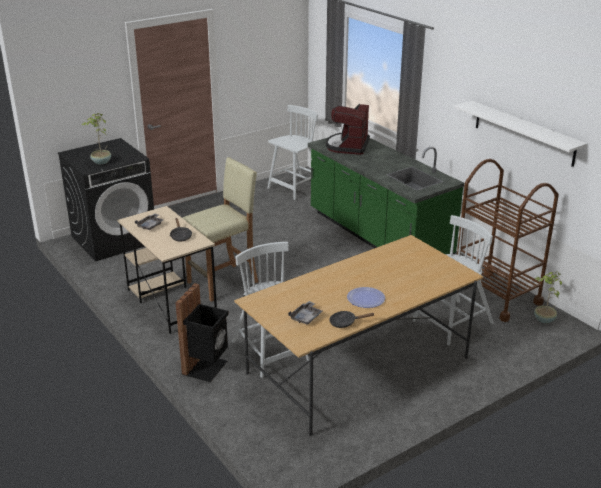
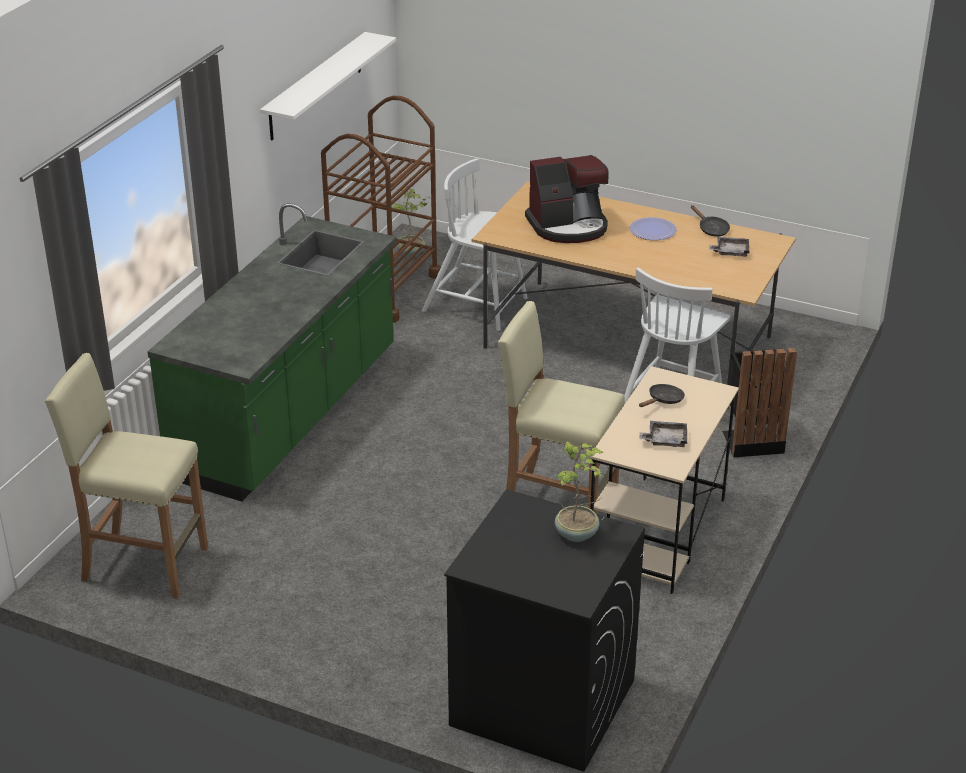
camera: 120 degrees left, 5 degrees up
(296, 187) = (143, 564): white chair -> beige stool
(348, 146) = (234, 335): coffee machine -> coffee machine (568, 226)

